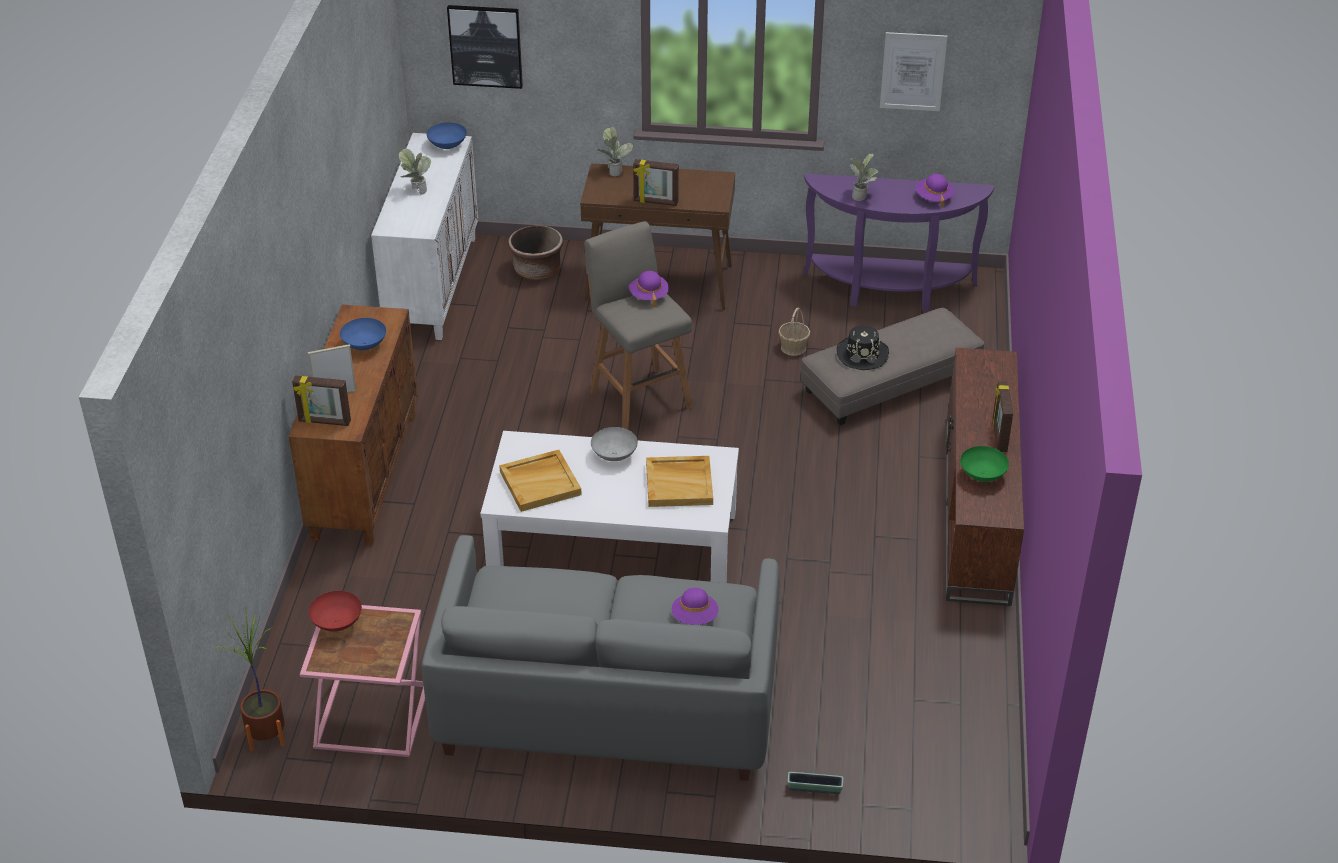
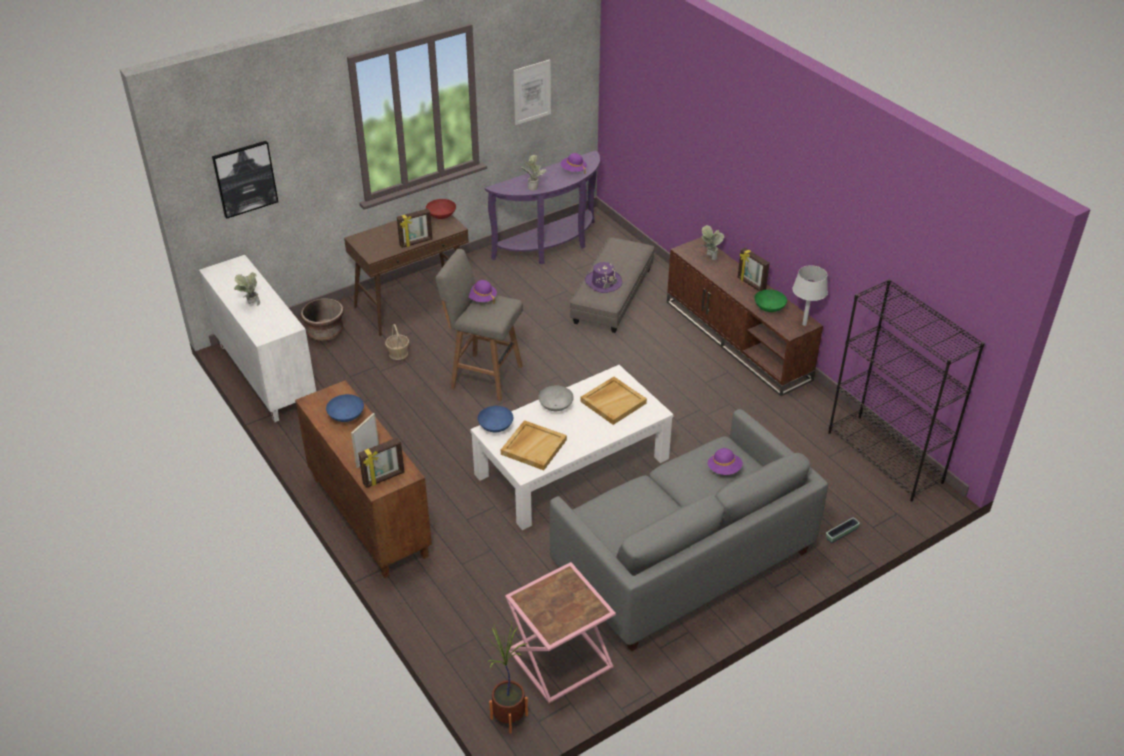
camera: 40 degrees left, 0 degrees up
(338, 623) = (531, 602): red bowl -> red bowl (442, 216)
(447, 145) = (235, 267): blue bowl -> blue bowl (495, 427)
(614, 170) = (365, 235): potted plant -> potted plant (709, 256)
(793, 347) = (537, 303): basket -> basket (398, 354)
(862, 354) = (603, 282): black hat -> purple hat
(983, 742) = (885, 457): none -> black bookcase
(1001, 515) = (804, 324): none -> grey table lamp

